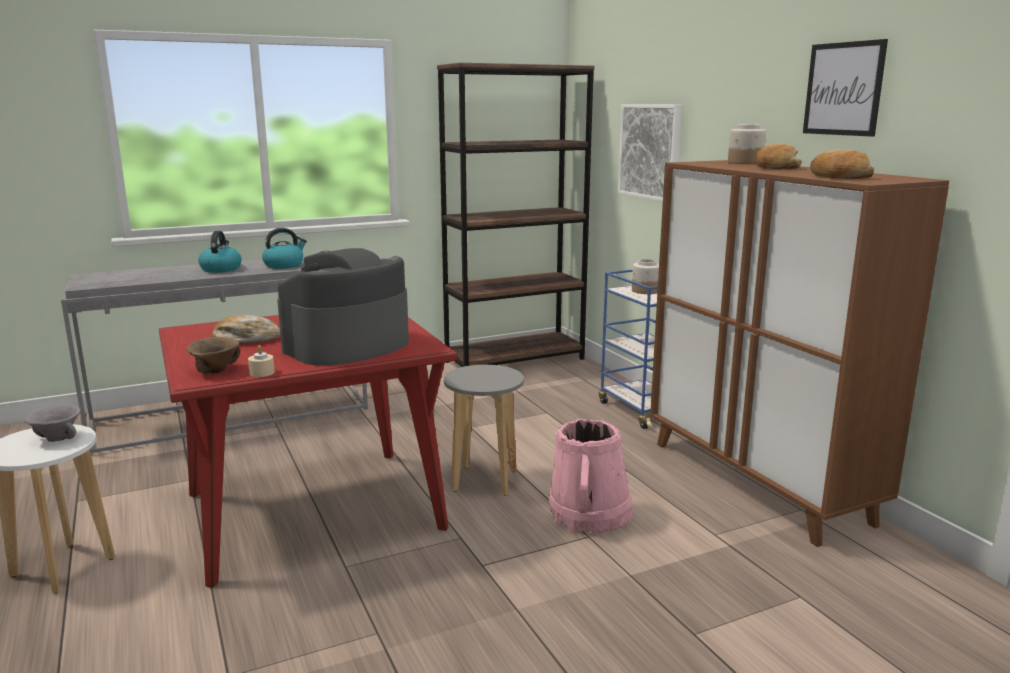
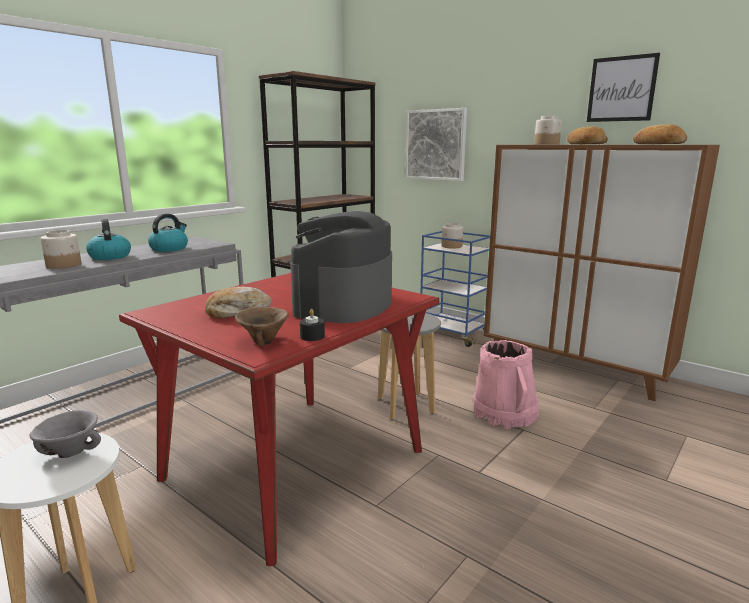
camera: 25 degrees left, 0 degrees up
(172, 274) = (64, 265): none -> jar
(262, 372) = (312, 336): beige candle -> black candle

